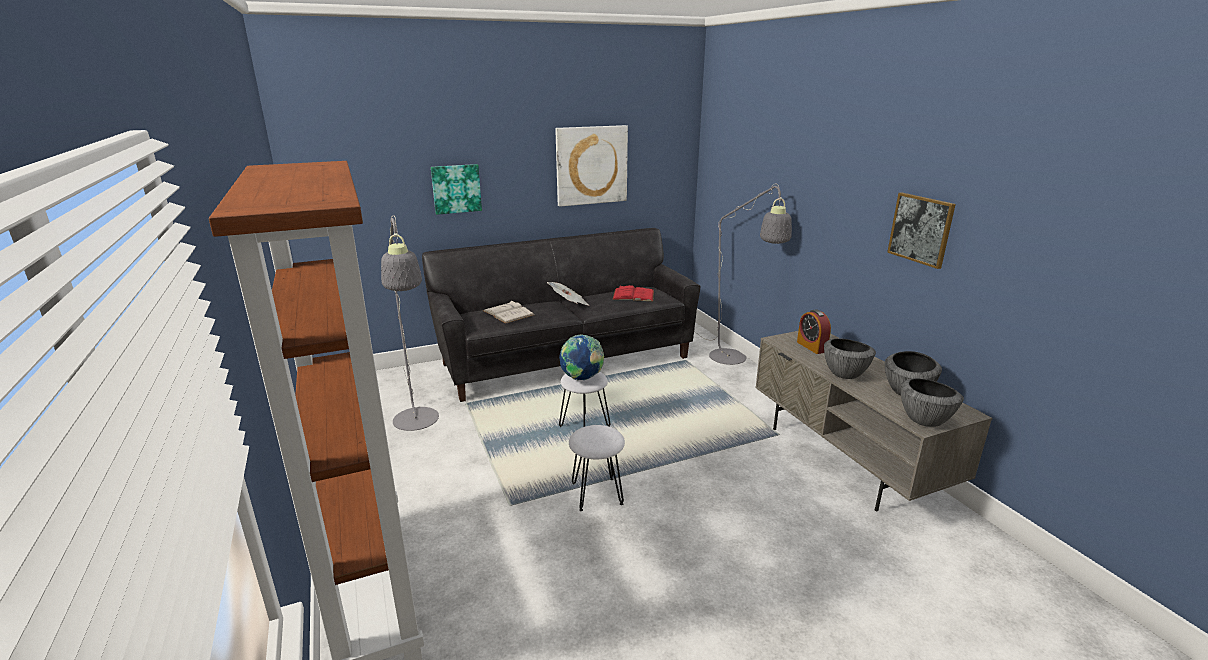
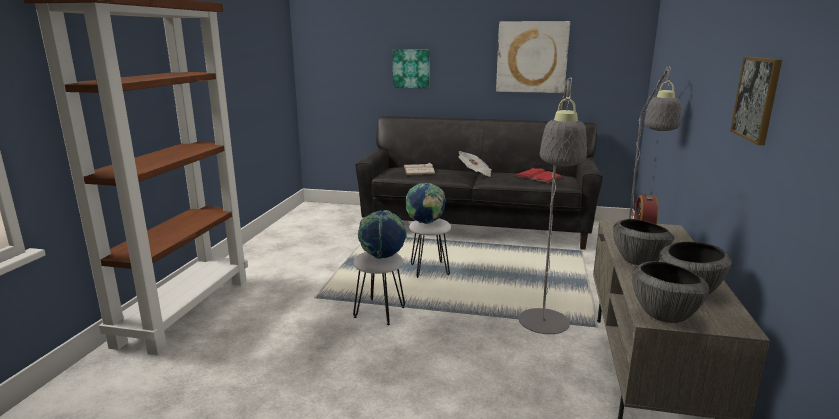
camera: 35 degrees right, 5 degrees down
(418, 424) = (324, 238): grey floor lamp -> grey floor lamp (544, 328)
(602, 436) = (382, 257): none -> globe

